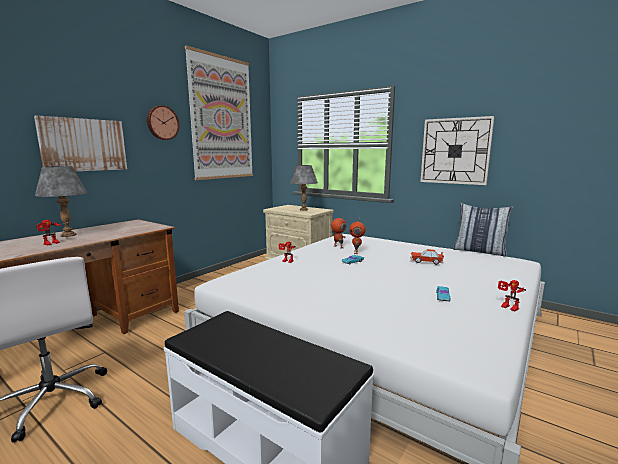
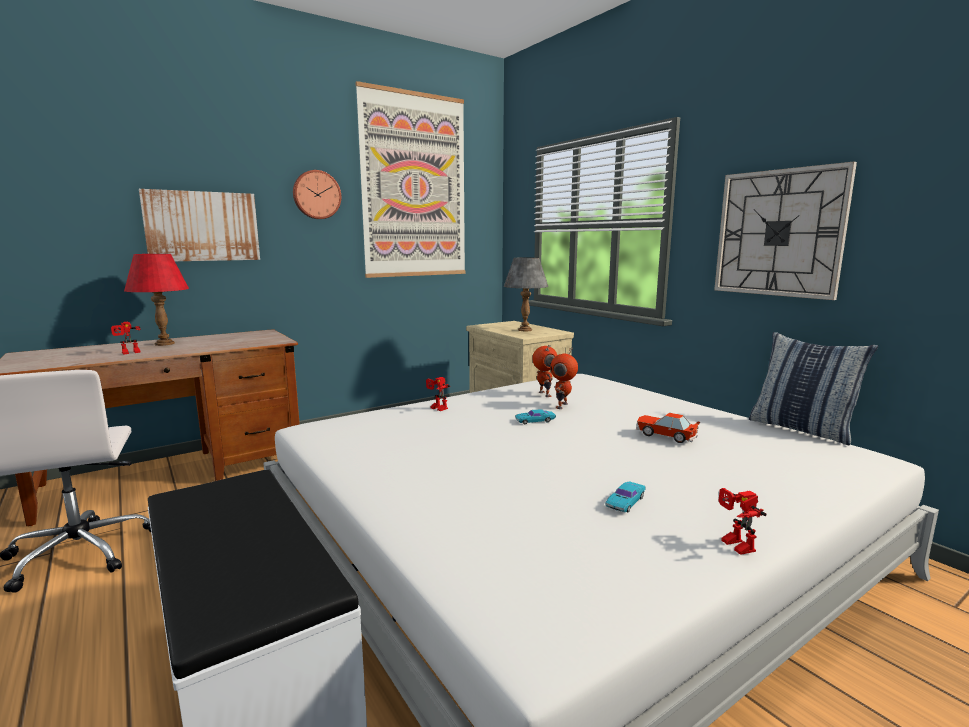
camera: 20 degrees right, 0 degrees up
(68, 235) = (164, 344): grey table lamp -> red table lamp

